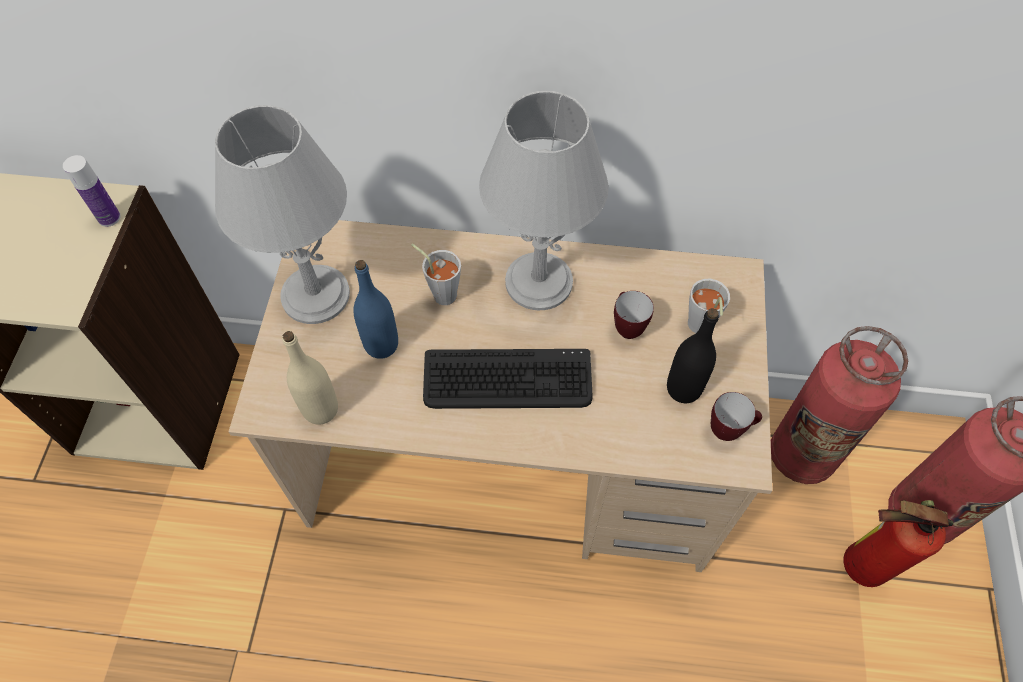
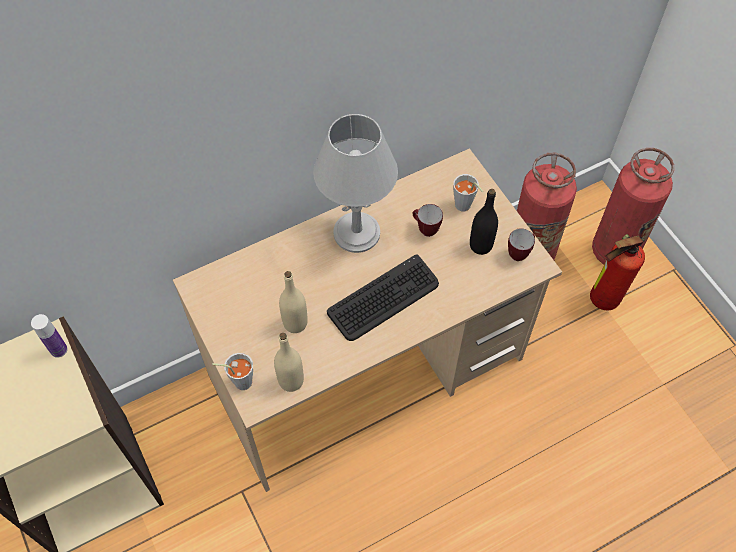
camera: 35 degrees left, 0 degrees up
(314, 295) = (229, 319): grey table lamp -> none
(381, 345) = (295, 323): blue bottle -> beige bottle
(440, 292) = (304, 272): grey cup -> grey cup (239, 381)

